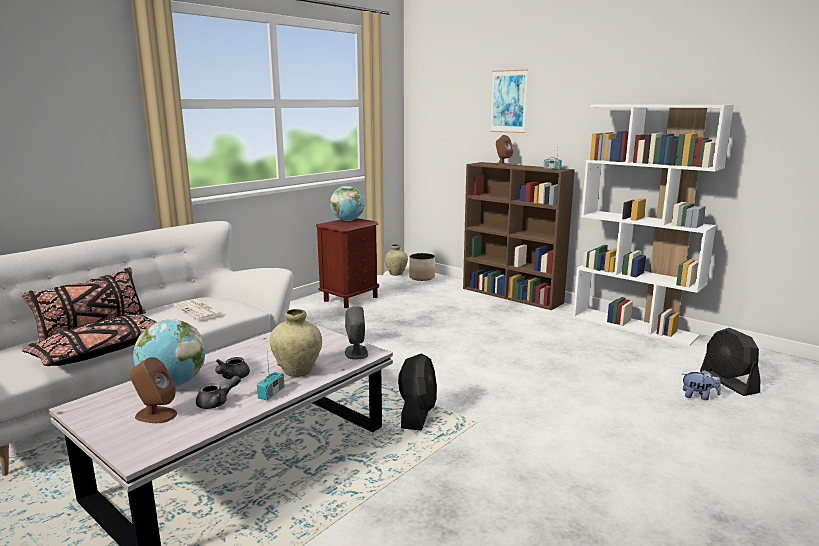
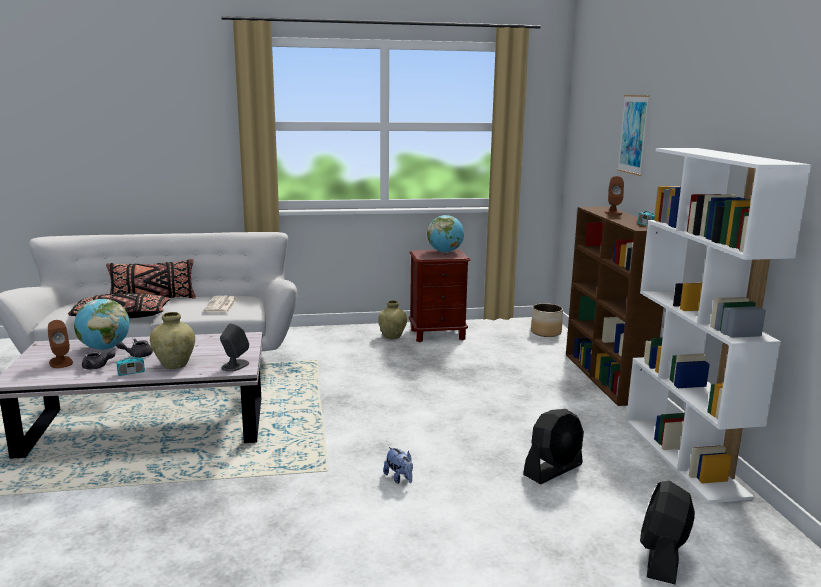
camera: 40 degrees right, 0 degrees up
(396, 274) = (527, 322): beige vase -> beige vase (392, 337)
(417, 414) = (300, 445): black fan -> black fan (553, 469)
(698, 396) = (586, 551): plush toy -> plush toy (399, 478)

